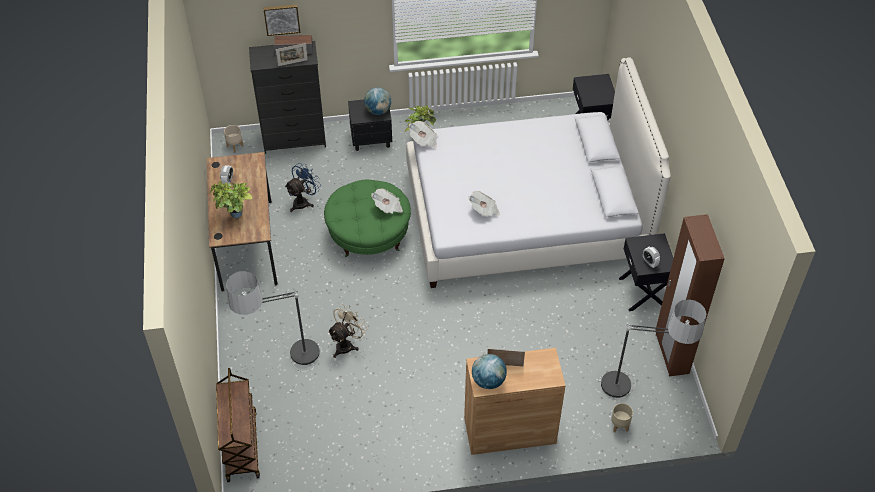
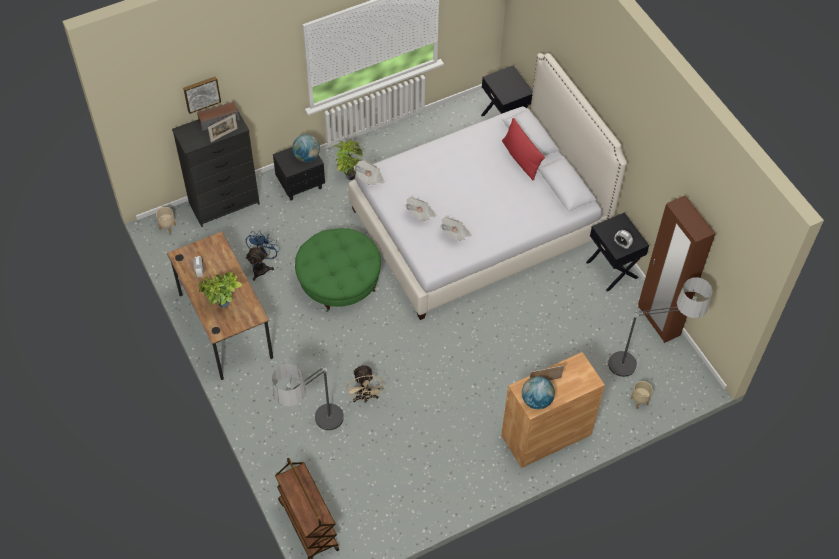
camera: 20 degrees left, 5 degrees up
(347, 344) = (365, 397): beige fan -> beige fan turned 150 degrees clockwise
(388, 207) = (358, 254): newspaper -> newspaper (420, 214)
(579, 158) = (521, 159): none -> red pillow

